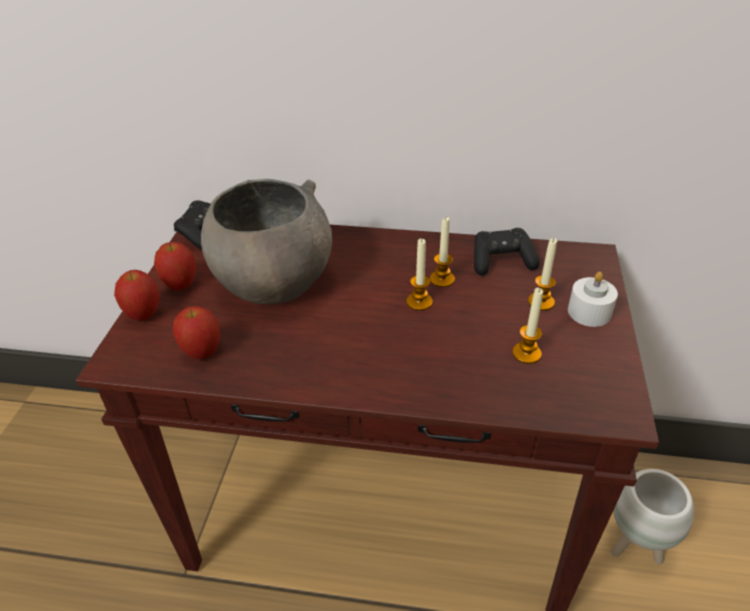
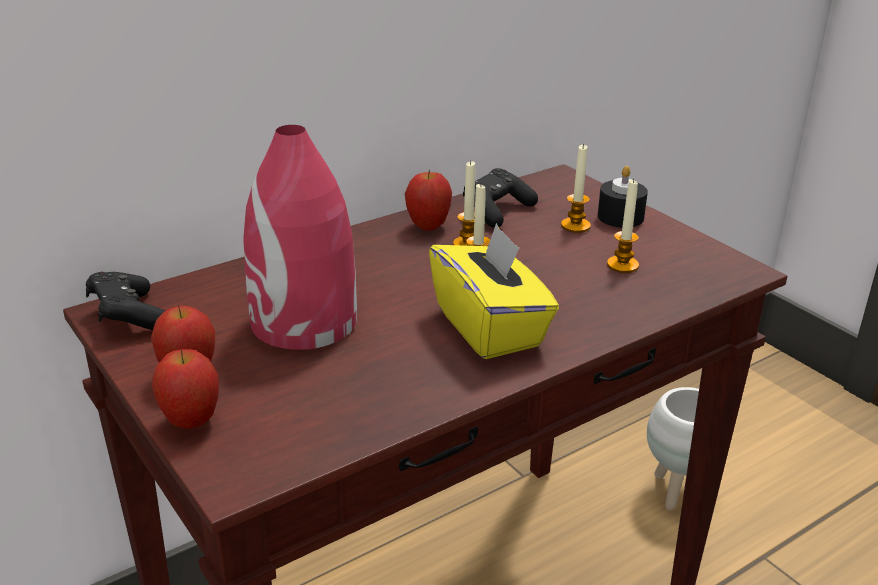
camera: 45 degrees left, 10 degrees down
(202, 353) = (330, 414): apple -> apple (428, 226)
(273, 284) = (304, 322): grey bowl -> red vase
(364, 349) = (490, 327): none -> yellow tissue box
(589, 312) = (620, 217): white candle -> black candle

